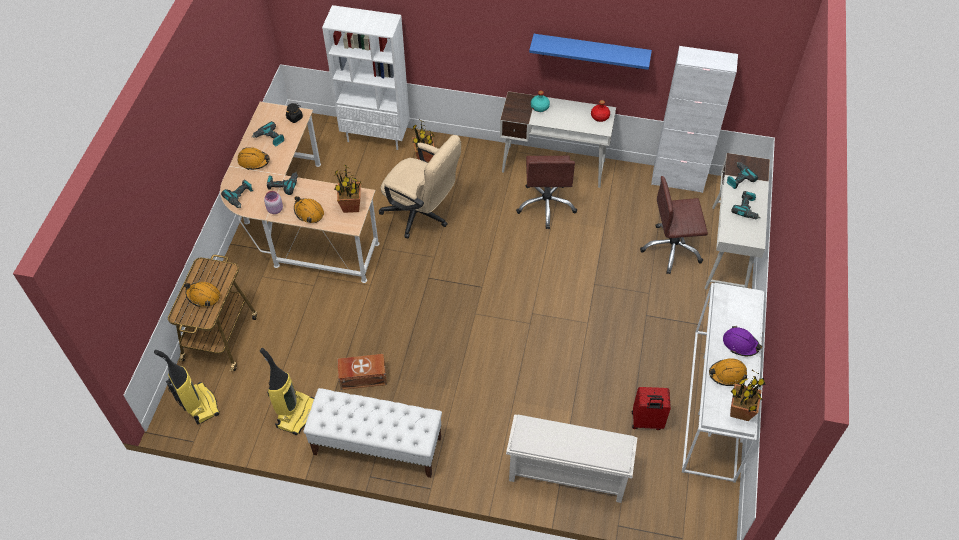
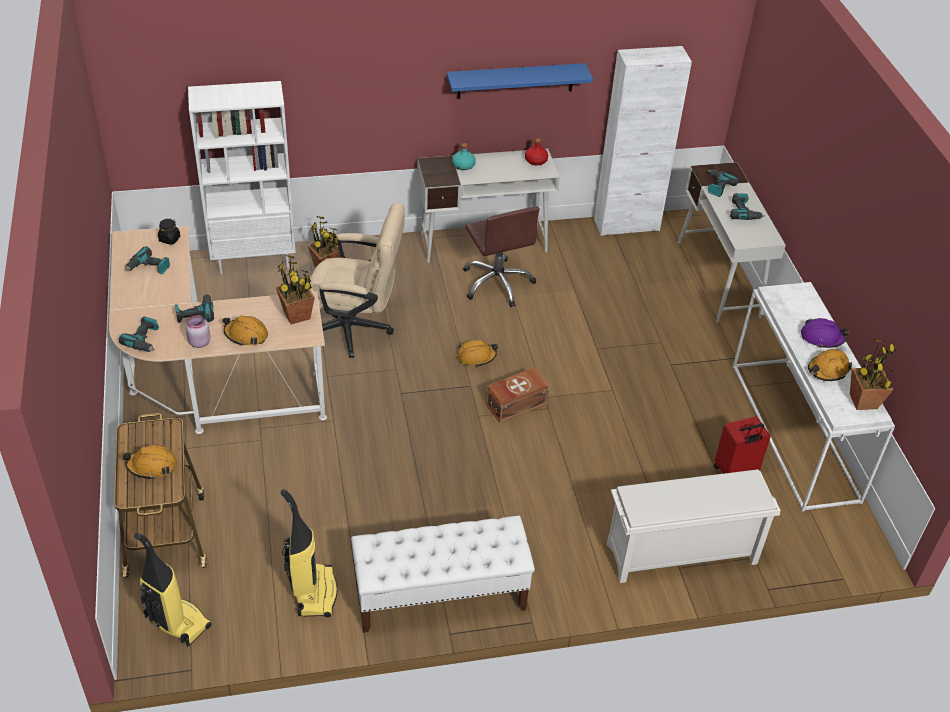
camera: 25 degrees left, 10 degrees down
(254, 161) = (141, 297): orange hard hat -> orange hard hat (476, 356)
(362, 377) = (378, 524): brown storage box -> brown storage box (515, 404)
(672, 249) = (660, 292): brown office chair -> none

